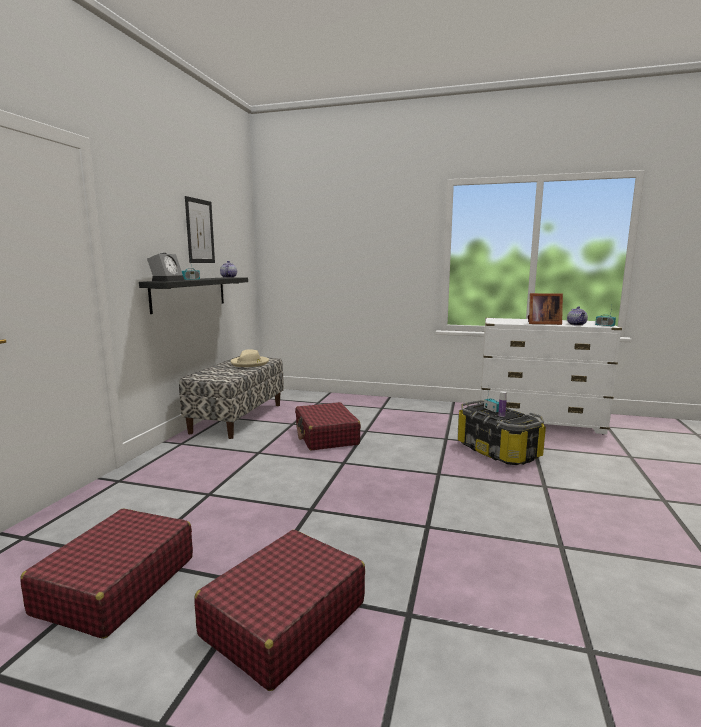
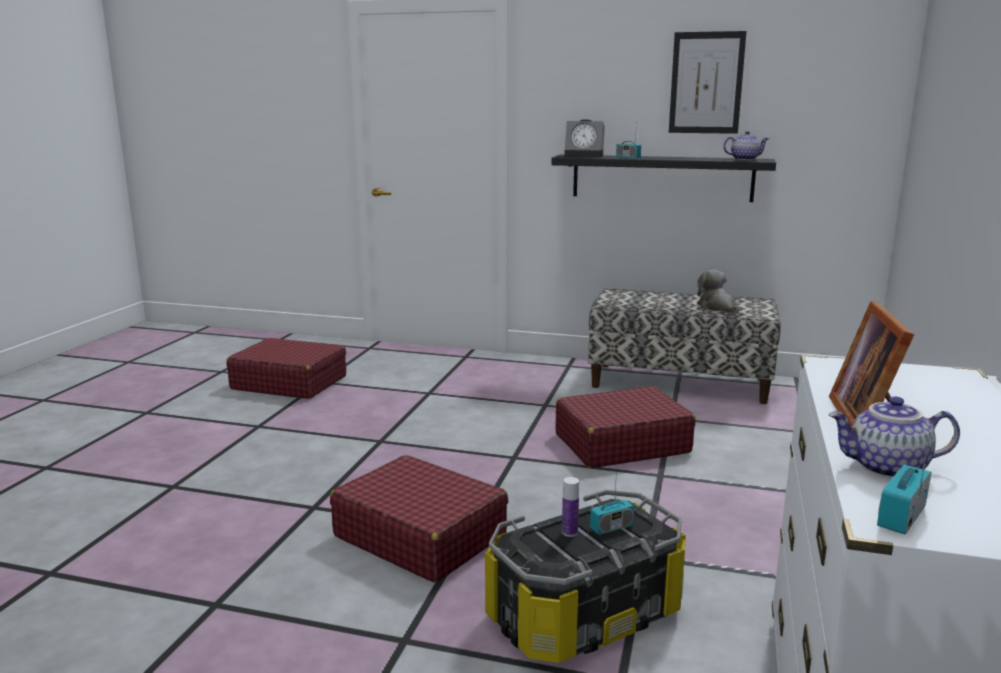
camera: 90 degrees right, 5 degrees up
(250, 363) = (717, 307): beige hat -> plush toy
(283, 619) = (208, 437): red suitcase -> red suitcase (420, 536)

